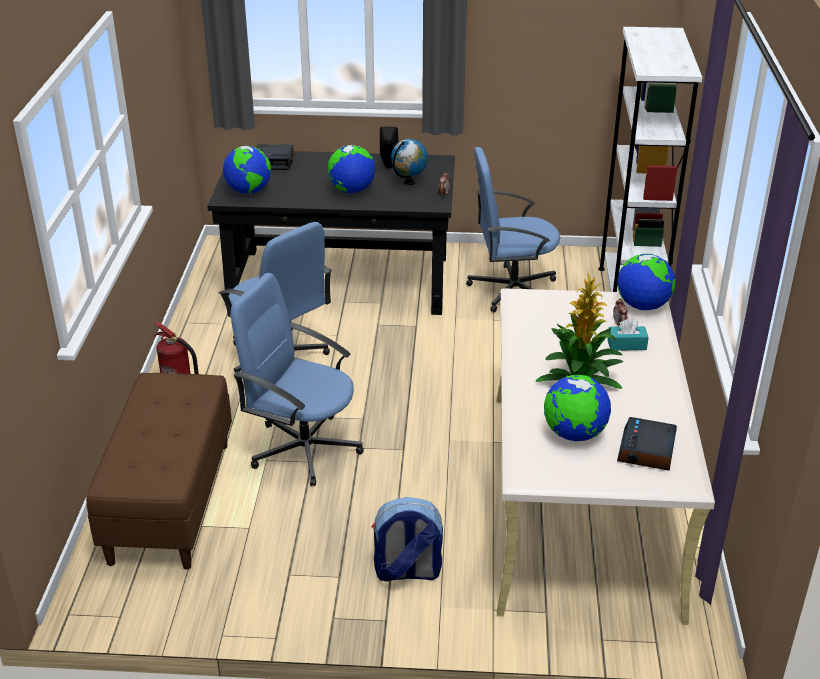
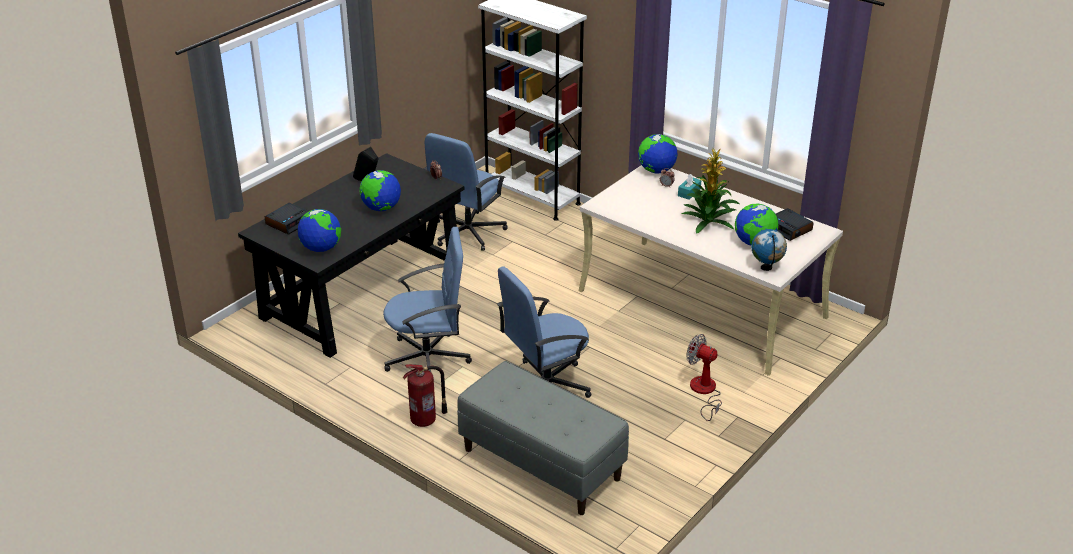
camera: 55 degrees left, 0 degrees up
(170, 500) = (540, 464): brown bench -> grey bench
(407, 572) = (704, 392): backpack -> fan
(409, 182) = (401, 183): globe -> globe (766, 268)

